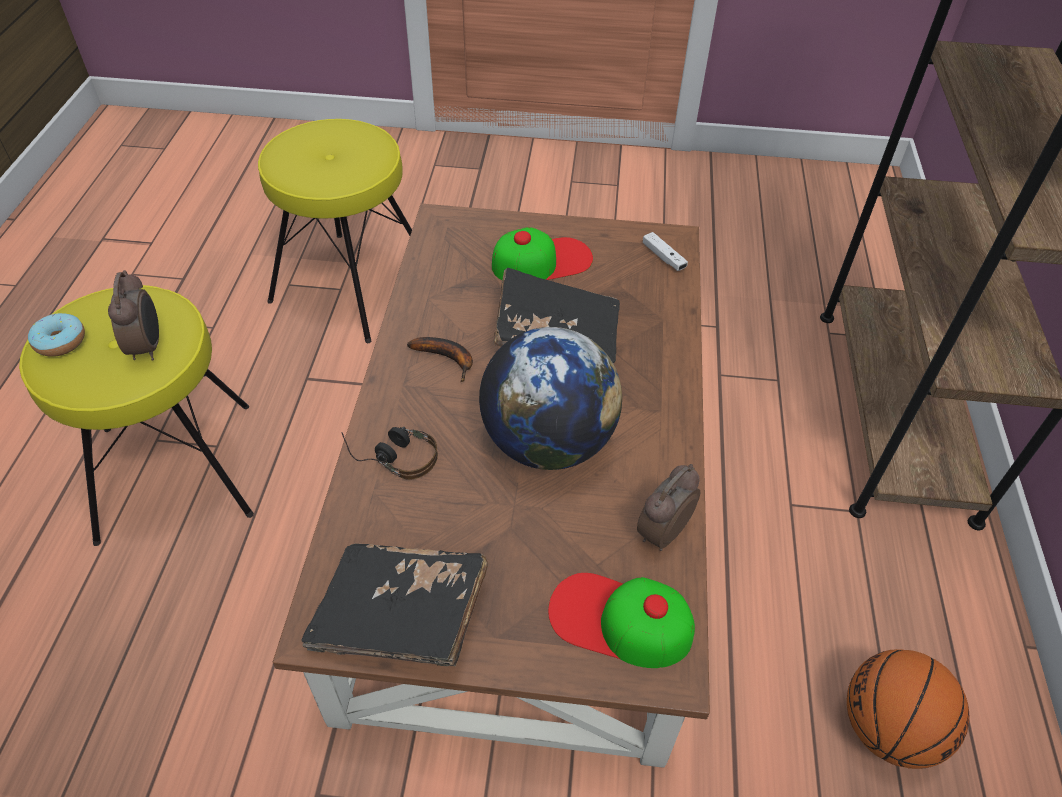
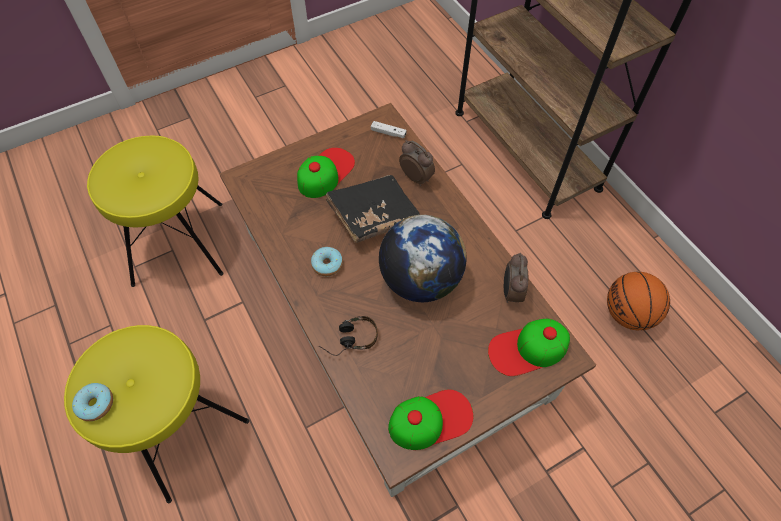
camera: 35 degrees left, 10 degrees up
(148, 346) = (158, 370): alarm clock -> alarm clock (416, 177)
(401, 616) = (430, 419): black book -> cap
(448, 359) = (327, 264): banana -> donut

